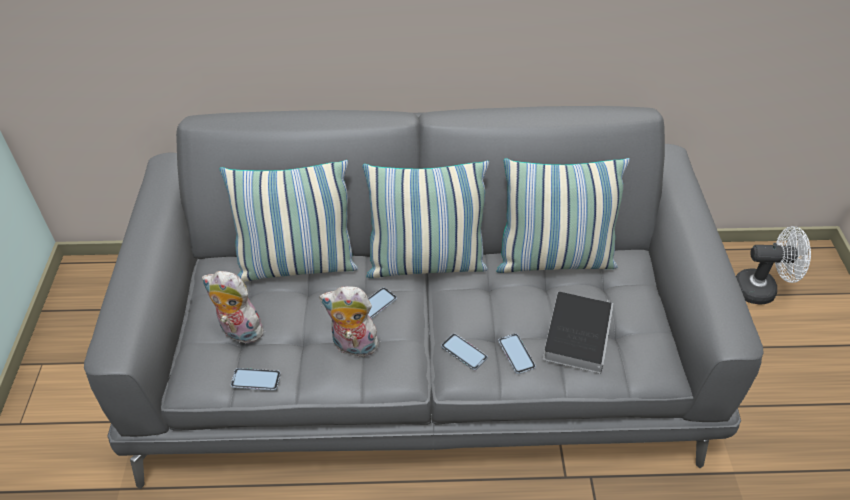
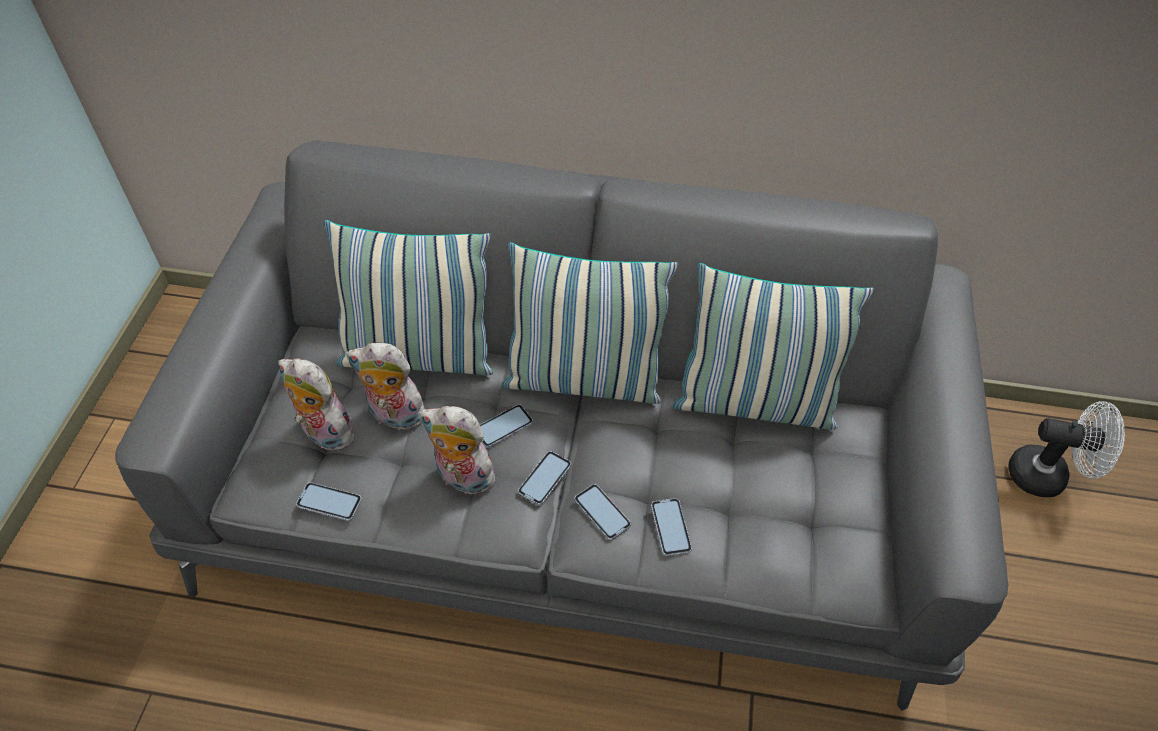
camera: 10 degrees right, 5 degrees up
(290, 311) = (394, 417): none -> plush toy
(415, 336) = (544, 478): none -> phone
(577, 333) = (759, 512): book -> none

